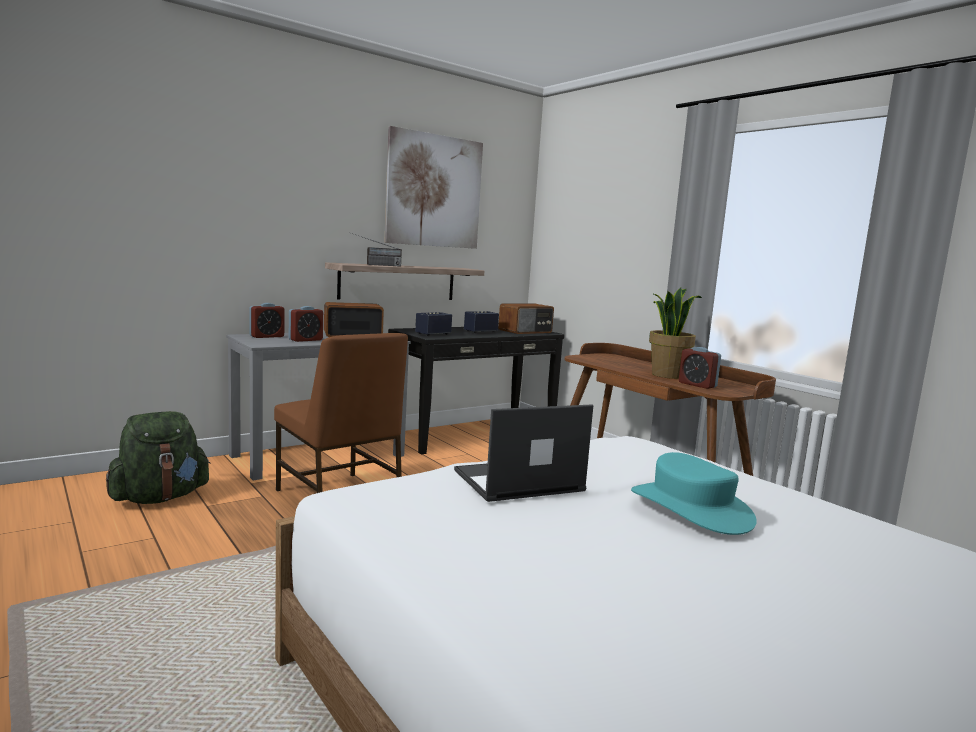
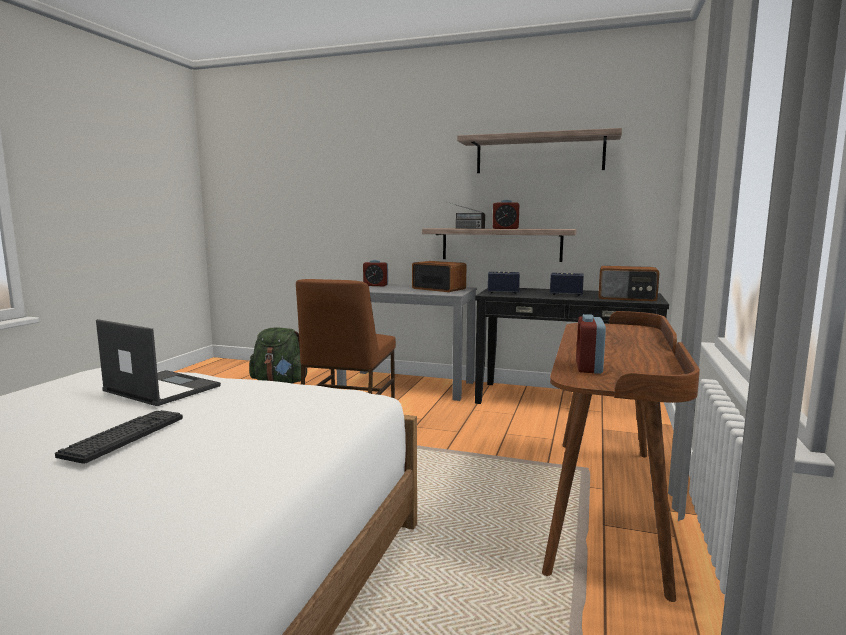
camera: 55 degrees right, 0 degrees up
(305, 340) = (388, 289): alarm clock -> alarm clock (505, 228)
(434, 191) = (539, 154): picture -> shelf
(667, 375) = (606, 353): potted plant -> none
(691, 507) = (124, 436): turquoise hat -> keyboard

